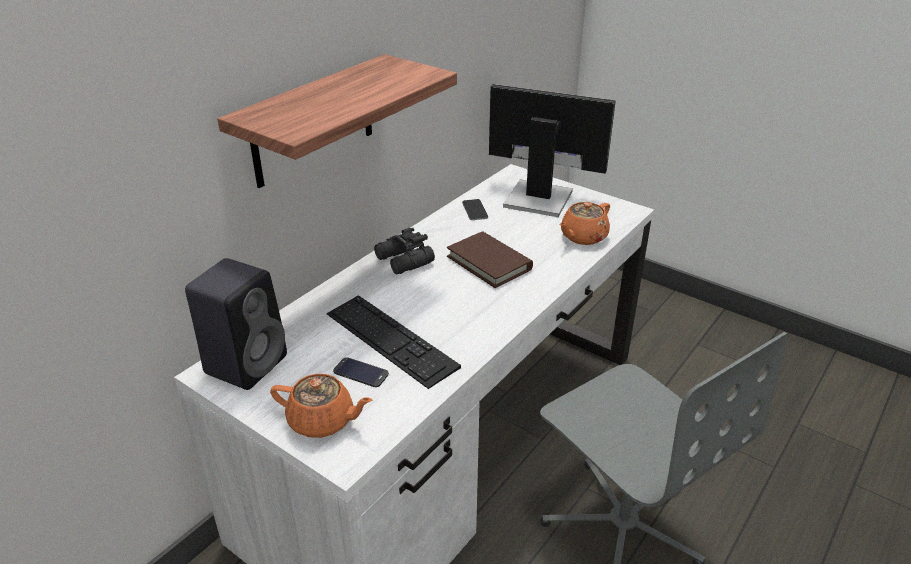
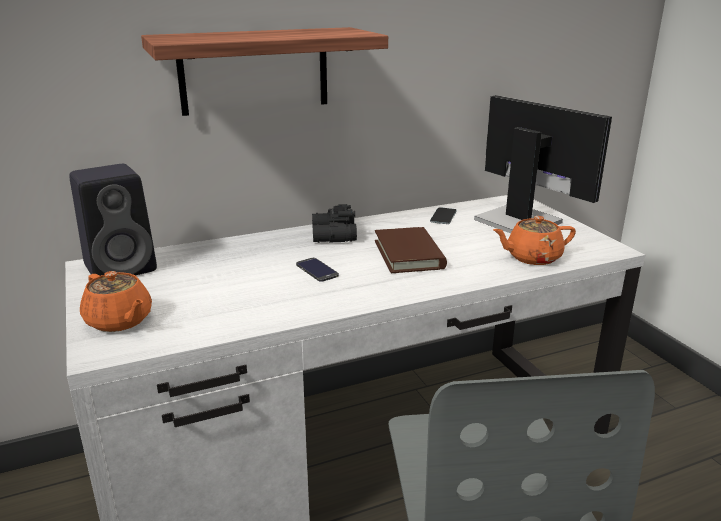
camera: 30 degrees right, 10 degrees down
(360, 373) = (194, 298): phone -> phone (317, 270)
(390, 339) = (249, 284): keyboard -> none

